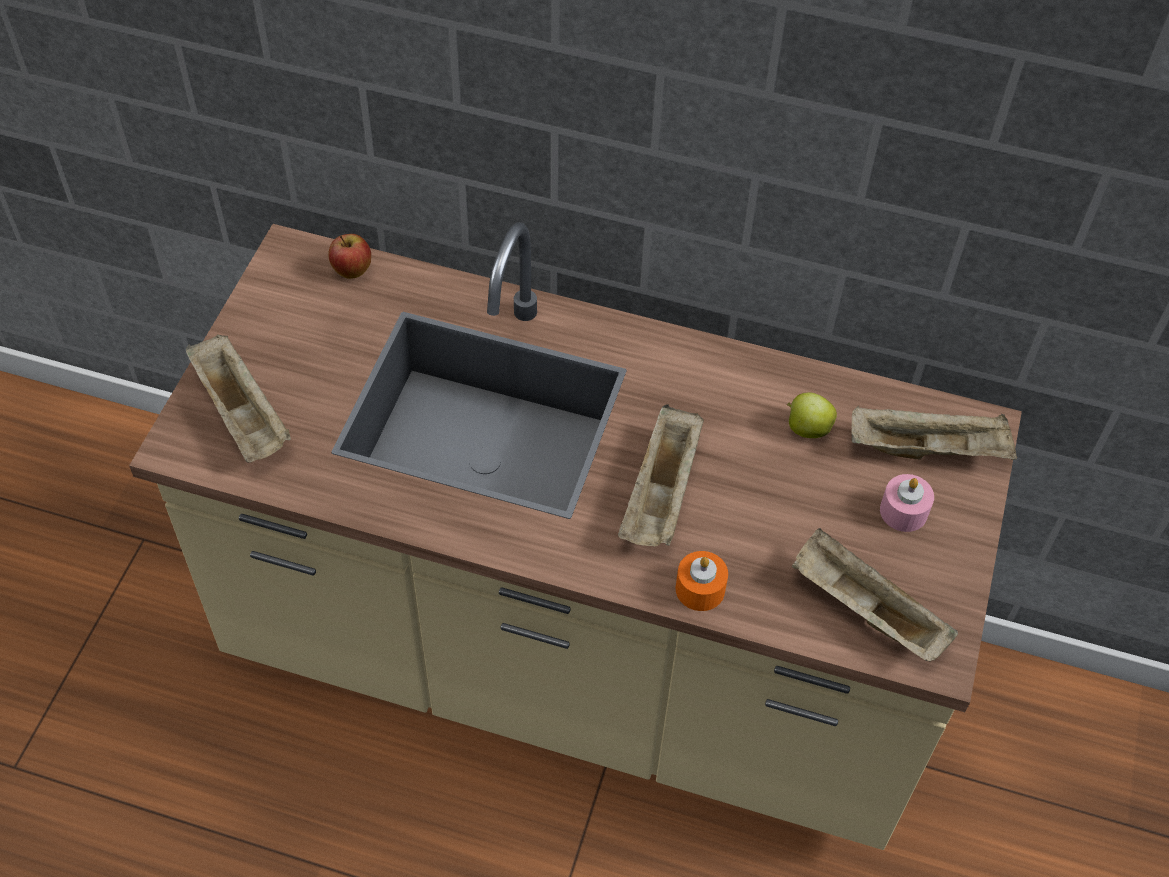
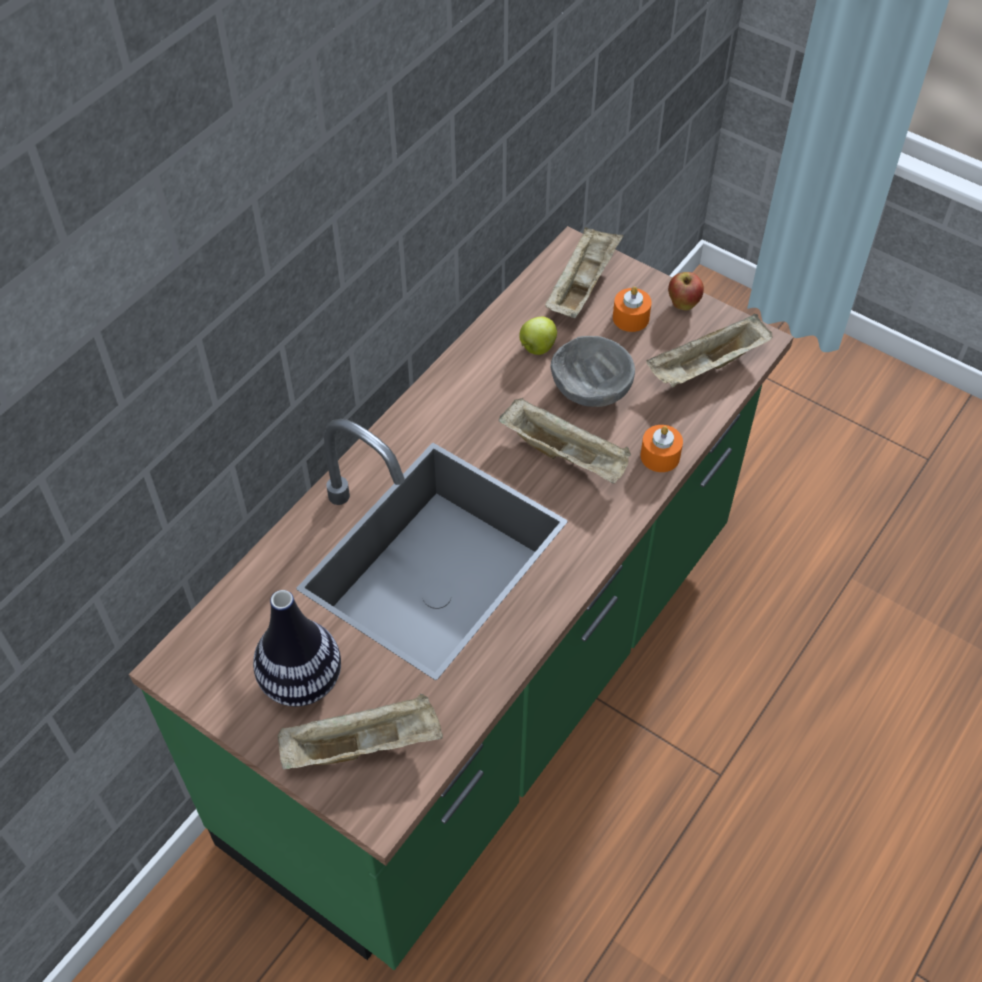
camera: 70 degrees left, 0 degrees up
(300, 347) = (302, 680): none -> vase
(352, 272) = (228, 618): apple -> apple (683, 305)
(576, 663) = (491, 687): beige counter -> green counter
(770, 495) = (590, 389): none -> grey bowl
(903, 511) = (630, 318): pink candle -> orange candle

